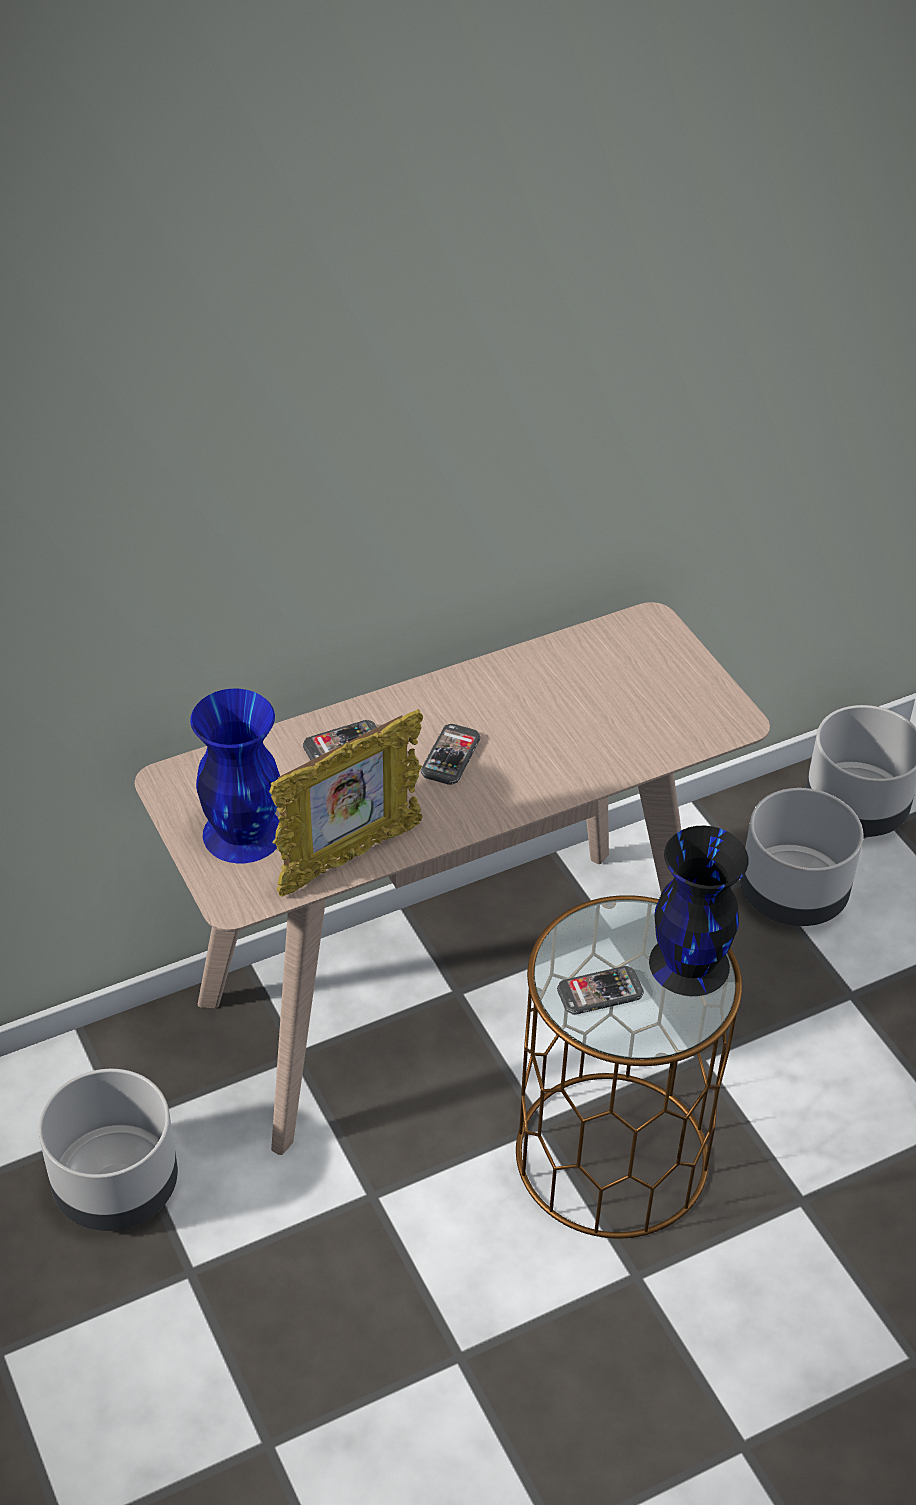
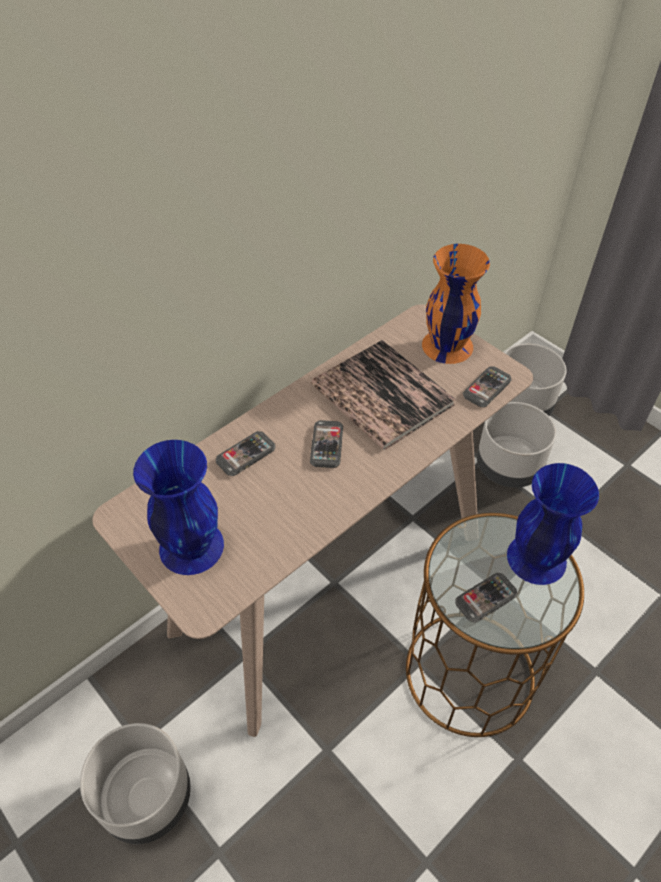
camera: 15 degrees left, 5 degrees up
(349, 858) = (280, 547): picture frame -> none
(549, 711) = (382, 395): none -> book
(666, 665) = (446, 345): none -> orange vase
(688, 963) = (535, 558): black vase -> blue vase
(696, 731) = (487, 388): none -> phone

